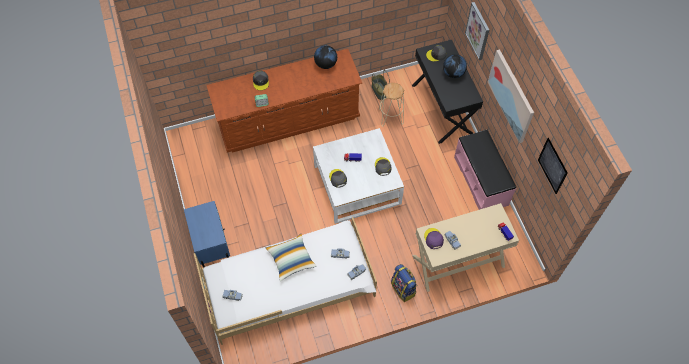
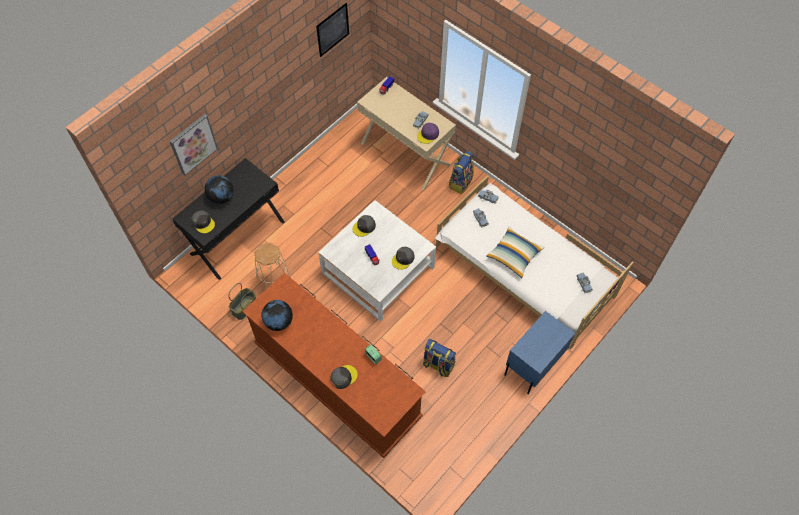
camera: 120 degrees left, 0 degrees up
(256, 184) = (438, 365): none -> backpack
(481, 180) = (308, 169): pink bench -> none
(511, 96) = (265, 89): picture -> none

